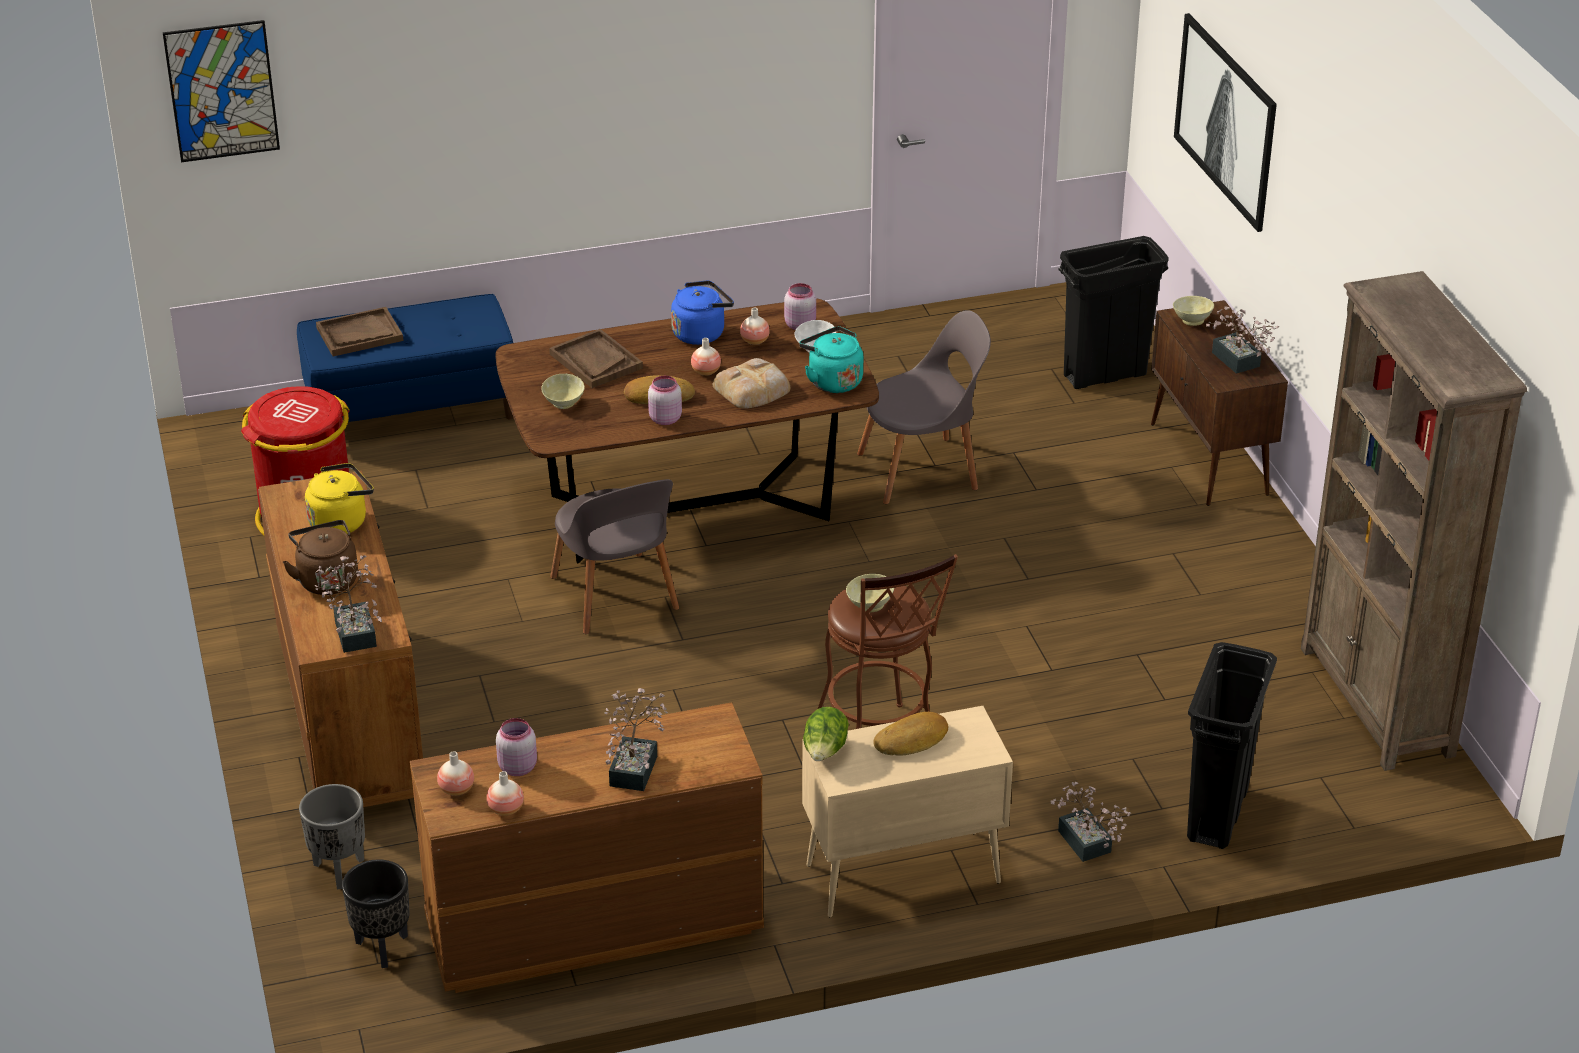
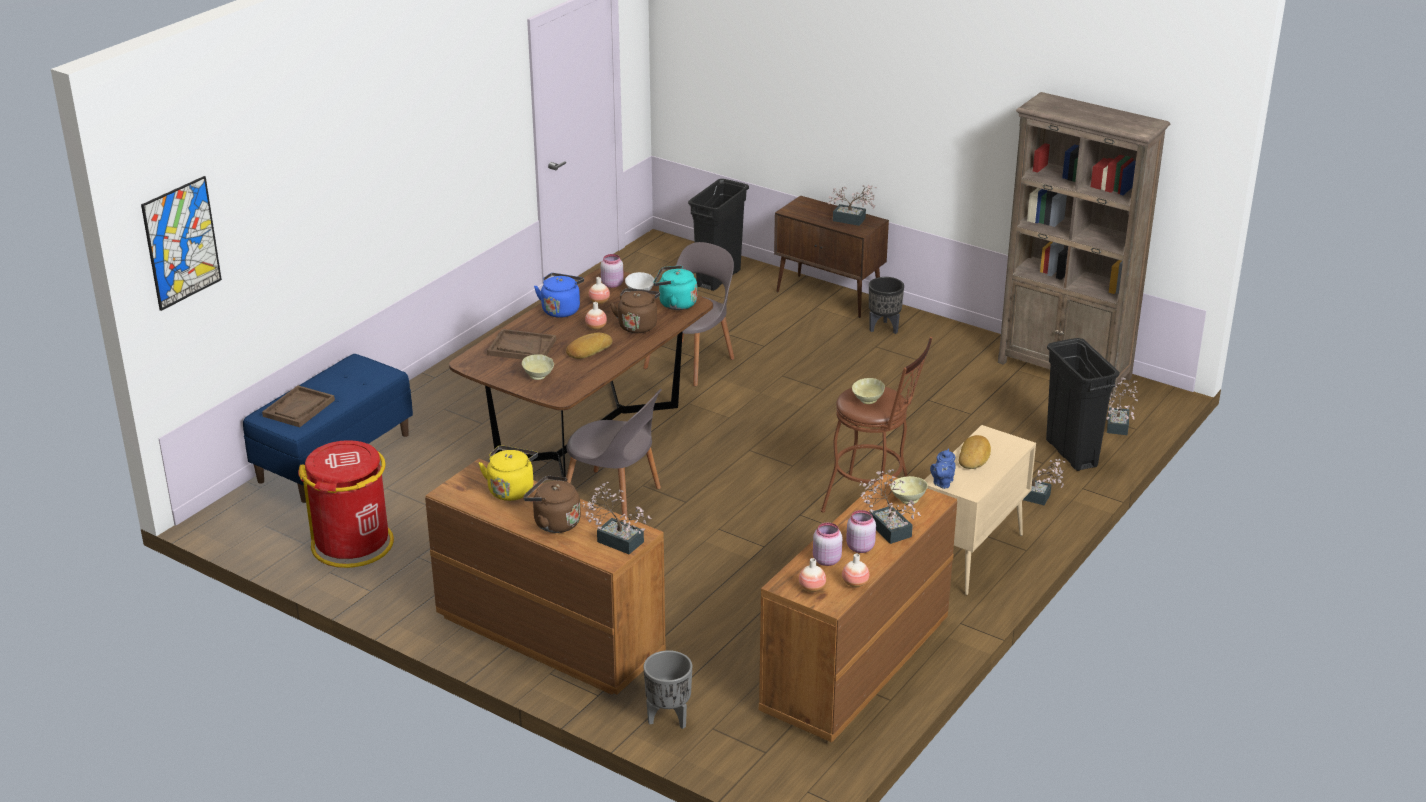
camera: 40 degrees left, 5 degrees down
(382, 947) = (756, 743): black planter -> black planter (883, 328)
(664, 419) = (611, 359): pink jar -> pink jar (859, 547)
(753, 389) = (637, 325): bread -> brown kettle
(825, 752) = (942, 483): lettuce -> blue teapot
(1192, 320) = (800, 210): beige bowl -> beige bowl (908, 499)
(1227, 120) = (779, 78): picture -> none
(1340, 808) = (1118, 423): none -> potted plant

